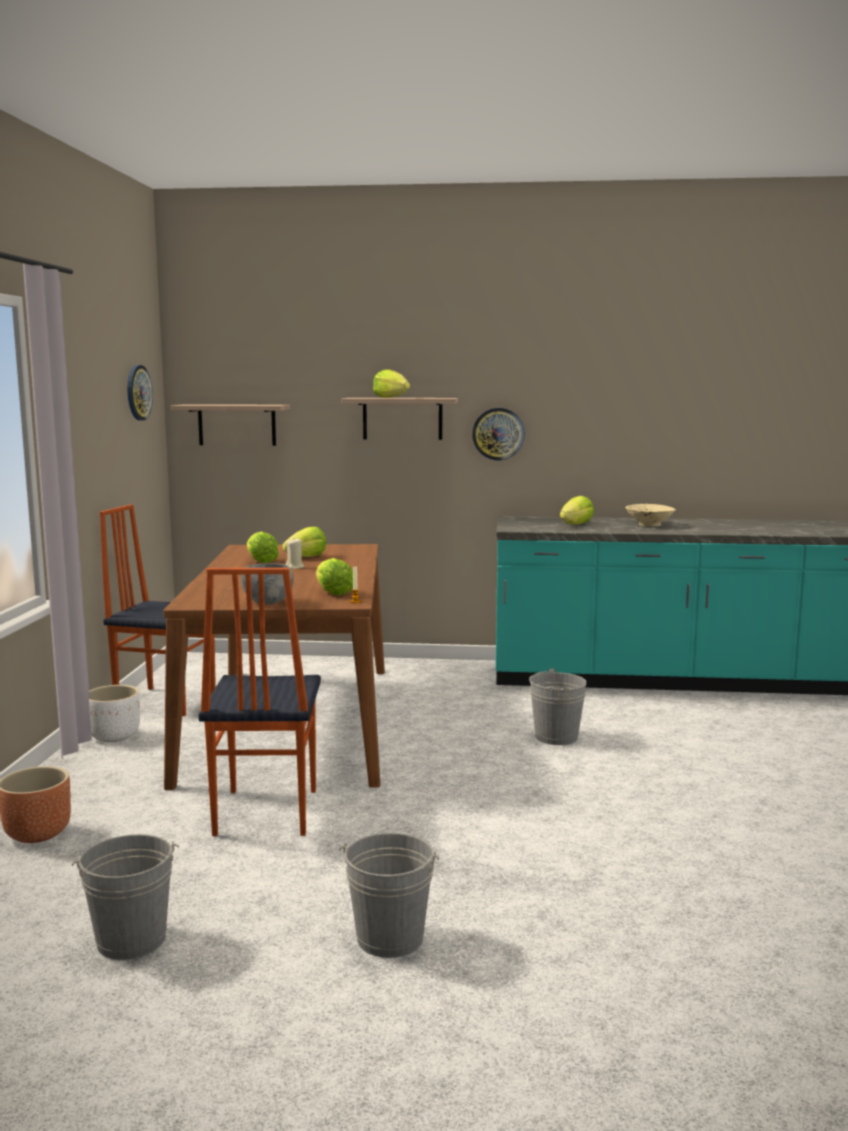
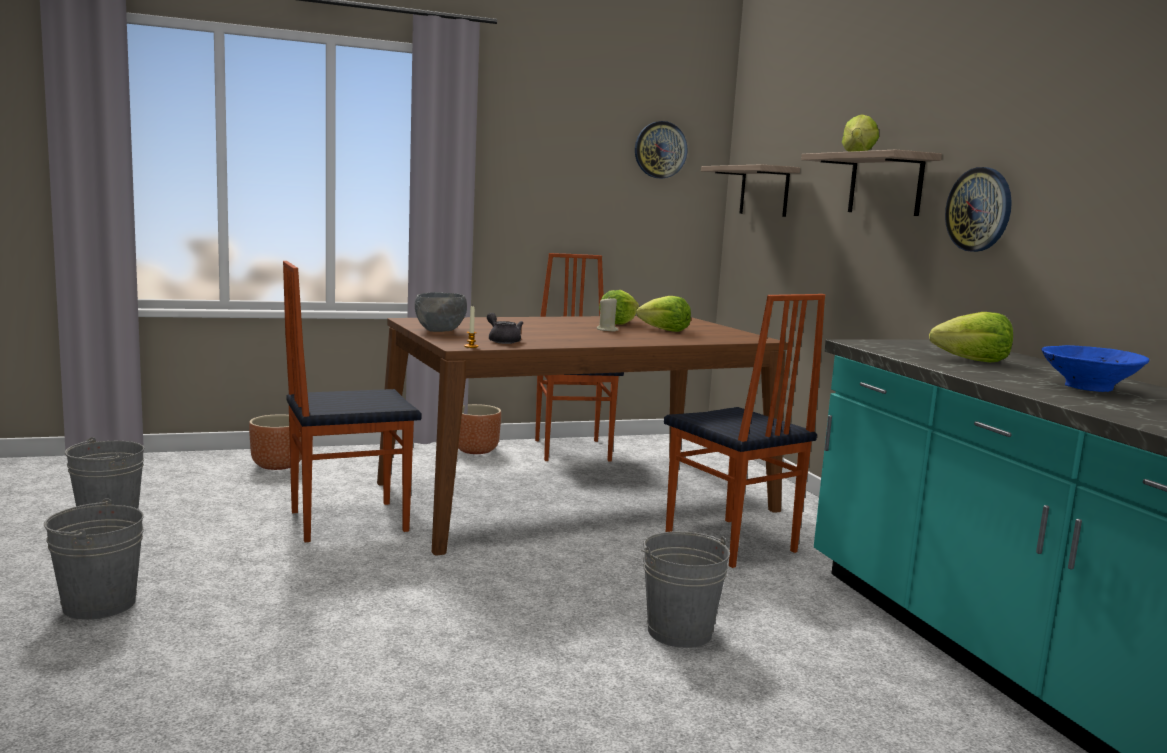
camera: 65 degrees right, 0 degrees up
(113, 736) = (475, 450): white planter -> brown planter
(332, 593) = (502, 341): lettuce -> grey teapot
(429, 696) = (729, 543): none -> chair
(649, 524) = (1088, 387): beige bowl -> blue bowl

